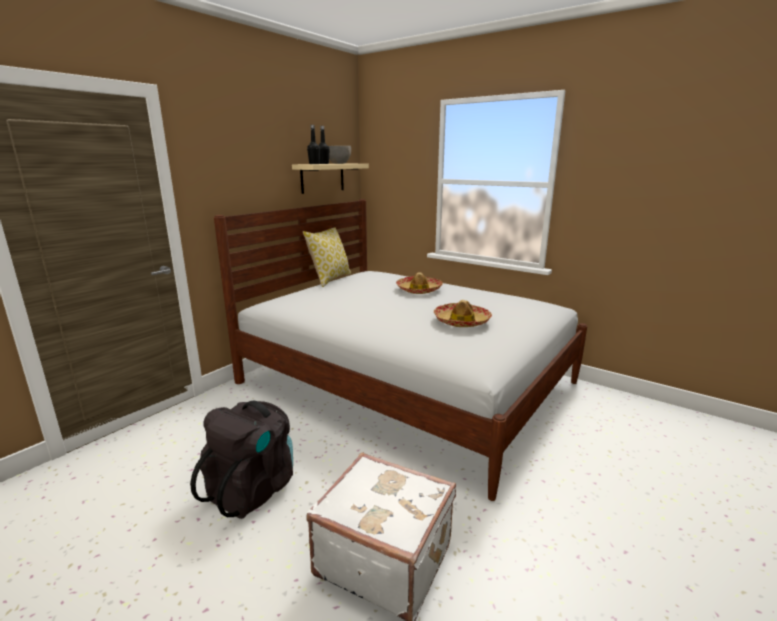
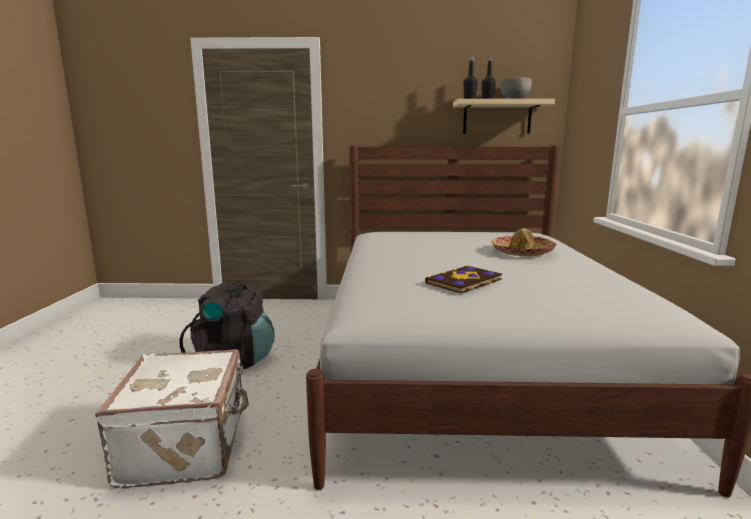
camera: 55 degrees right, 5 degrees down
(330, 279) = (474, 230): pillow -> none
(462, 321) = (465, 281): hat -> book

